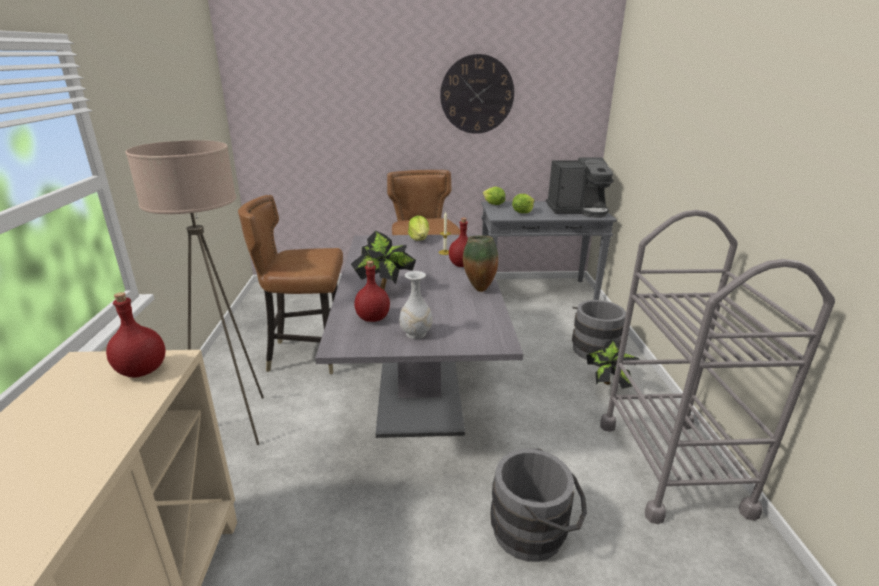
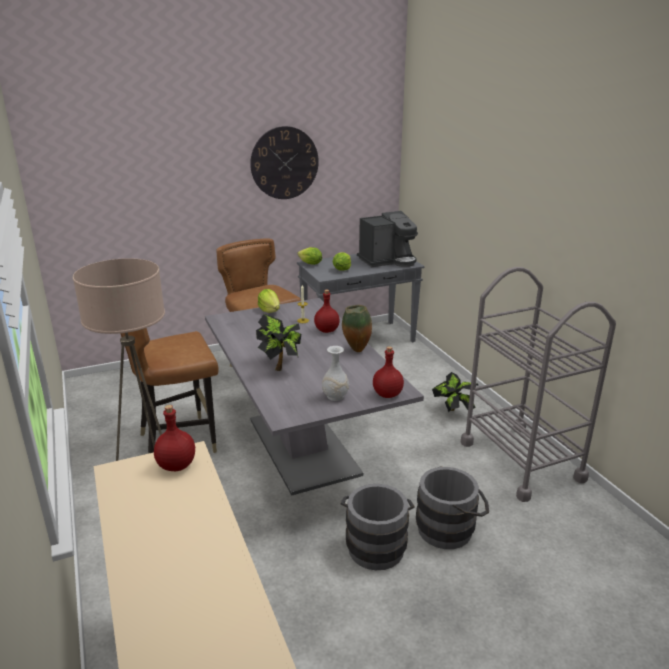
camera: 20 degrees left, 0 degrees up
(373, 318) = (290, 390): red bottle -> red bottle (387, 394)
(595, 348) = (430, 382): grey bucket -> grey bucket (375, 544)

